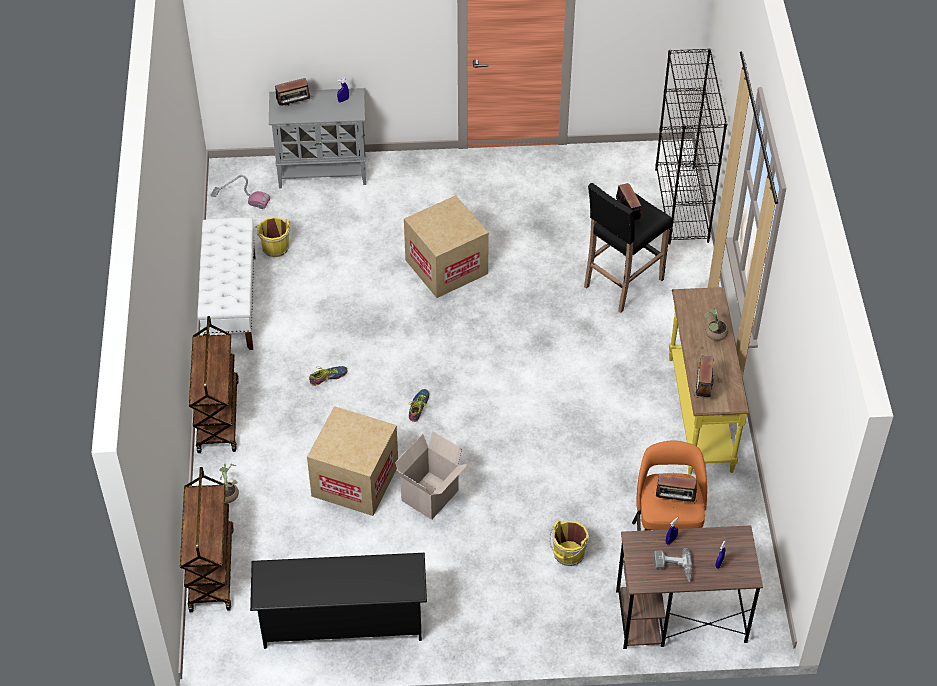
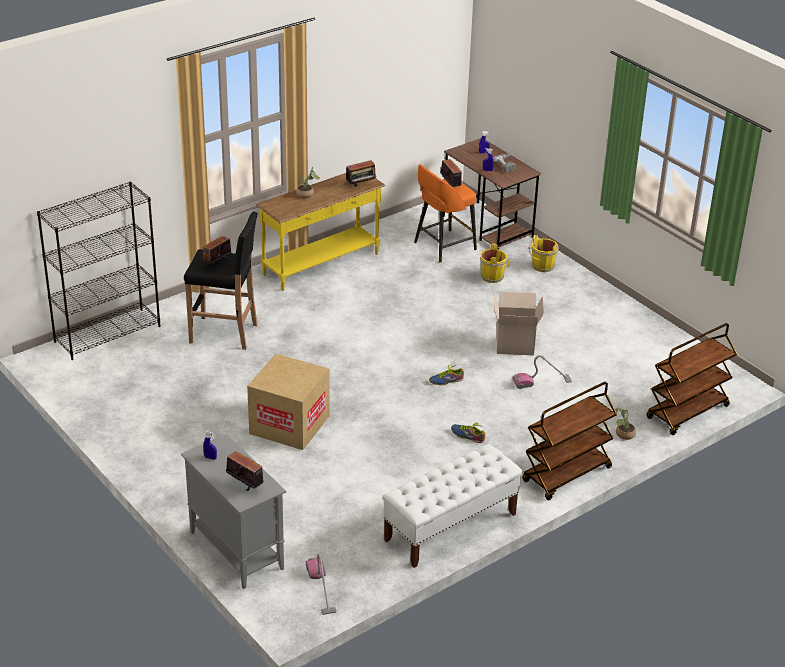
camera: 125 degrees left, 15 degrees down
(275, 247) = (360, 533): yellow bucket -> yellow bucket (542, 266)
(342, 622) = (649, 341): black shoe rack -> none
(355, 480) = (542, 382): cardboard box -> vacuum cleaner

